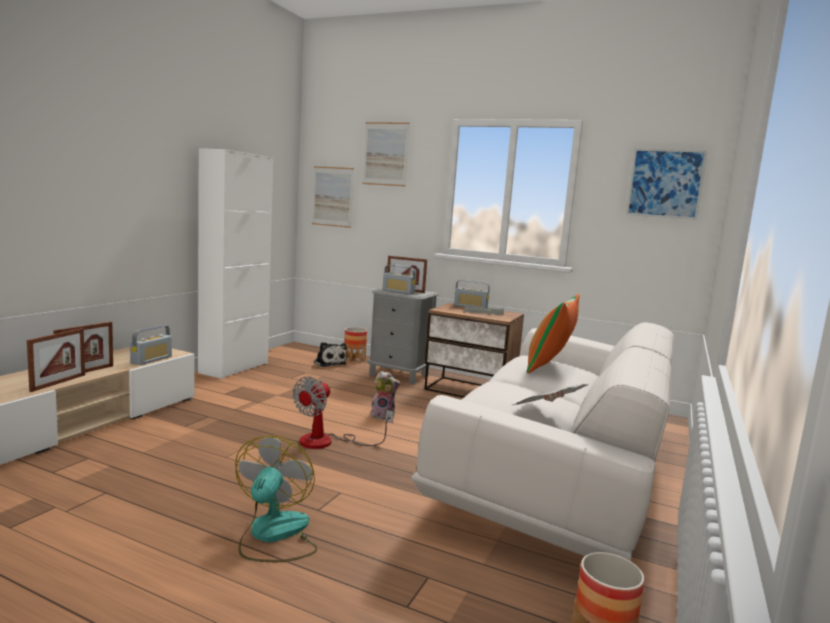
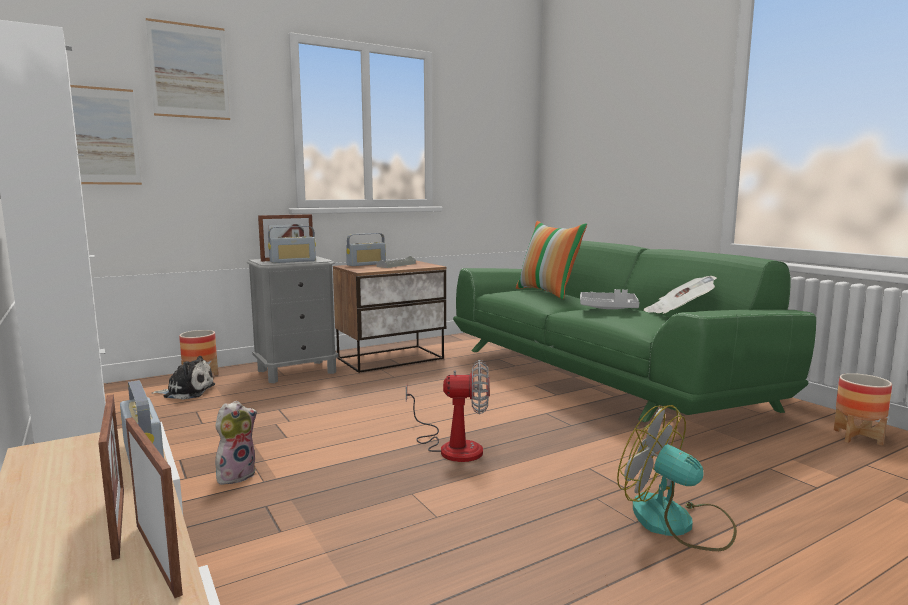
camera: 55 degrees left, 0 degrees up
(328, 442) = (452, 446): fan -> fan turned 60 degrees counterclockwise
(383, 415) = (408, 405): plush toy -> plush toy (236, 475)
(509, 388) = (608, 308): none -> grey tray
(558, 473) = (603, 380): white sofa -> green sofa
(665, 183) = (501, 120): picture -> none

